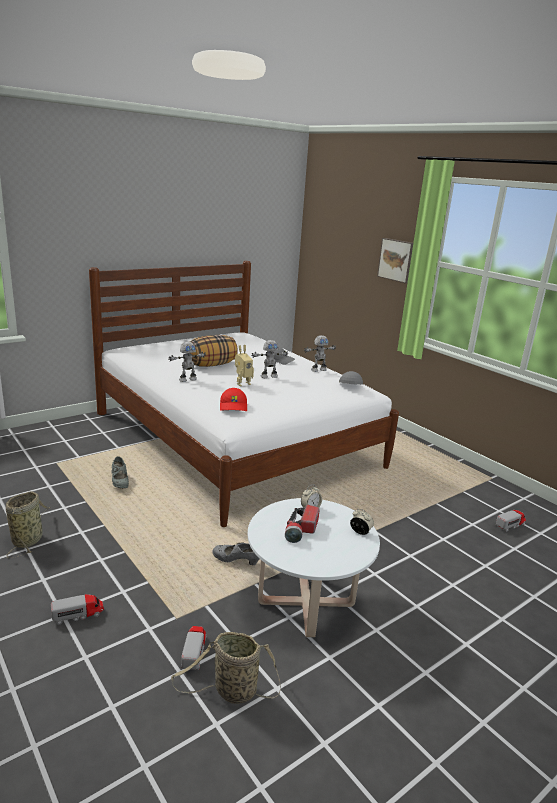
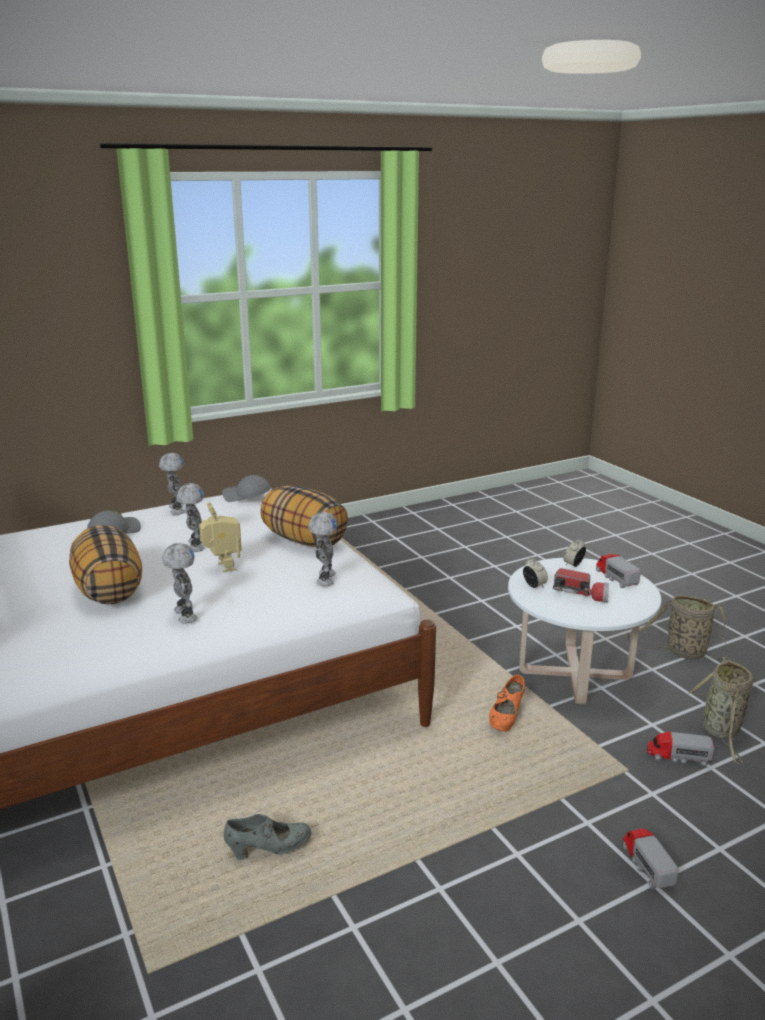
camera: 80 degrees left, 0 degrees up
(28, 539) = (466, 965): basket -> basket (682, 652)
(234, 406) = (324, 579): red cap -> toy robot
(236, 561) = (506, 718): grey shoe -> orange shoe
(289, 401) = (304, 540): none -> pillow
(397, 260) = (84, 314): picture -> none
(510, 525) = (423, 539): toy truck -> toy truck (616, 578)

